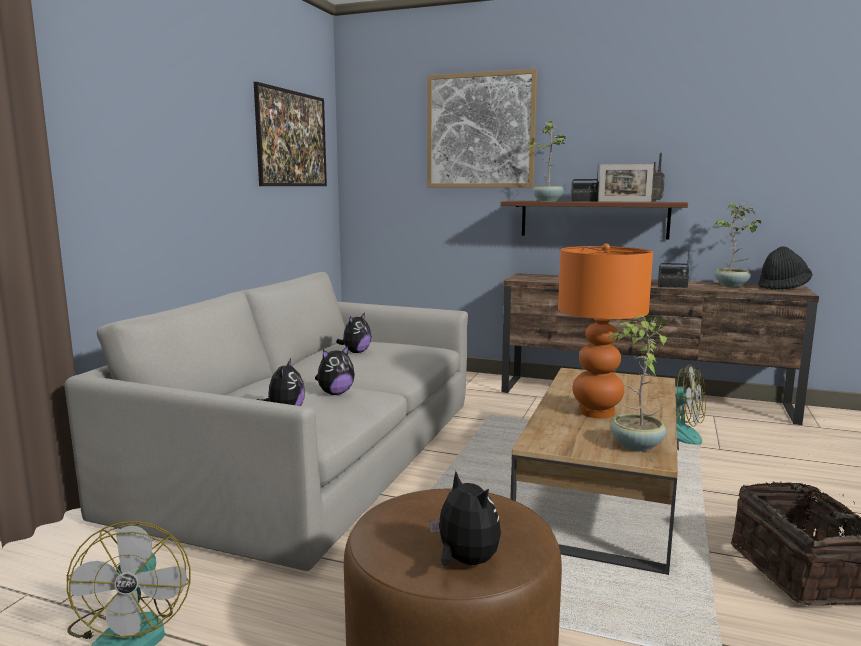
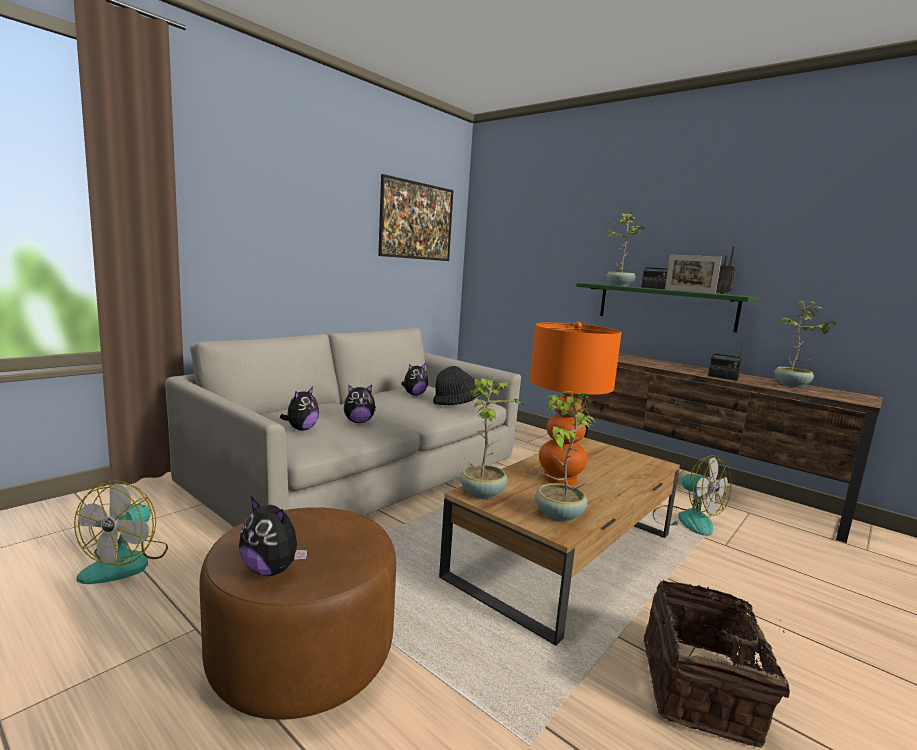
camera: 20 degrees right, 0 degrees up
(465, 561) = (272, 570): plush toy -> plush toy turned 135 degrees clockwise
(480, 131) = (575, 220): picture -> none
(547, 440) = (483, 492): none -> potted plant
(593, 219) = (665, 306): brown shelf -> green shelf
(783, 287) = (850, 395): black hat -> black hat (457, 403)

